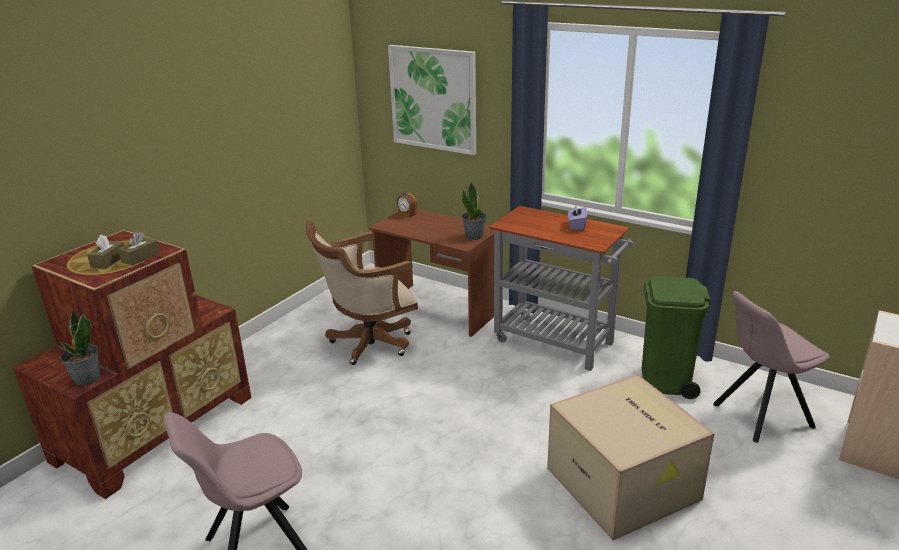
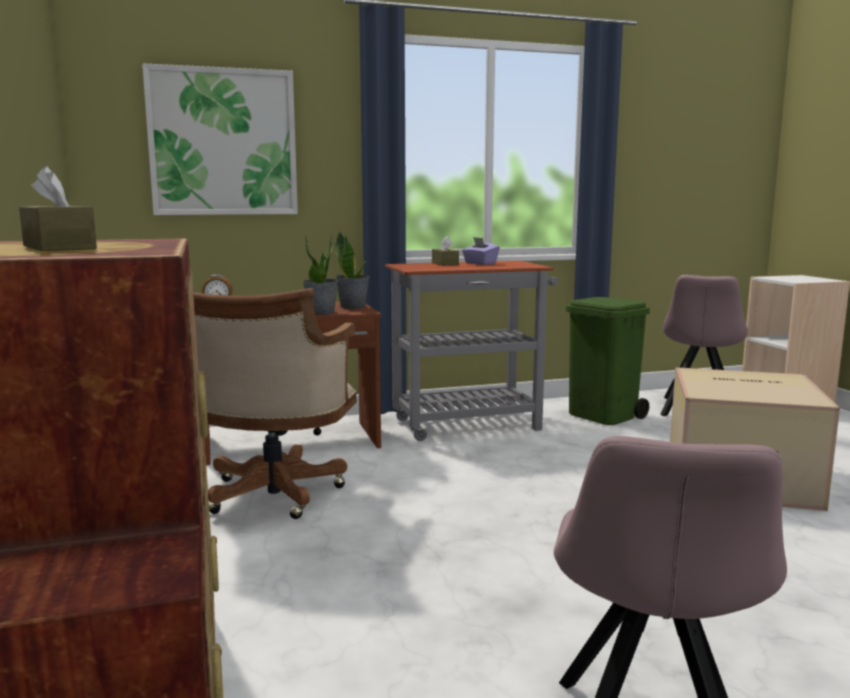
camera: 50 degrees left, 15 degrees down
(87, 379) = (139, 561): potted plant -> potted plant (321, 313)
(140, 257) = (127, 243): brown tissue box -> brown tissue box (445, 264)

